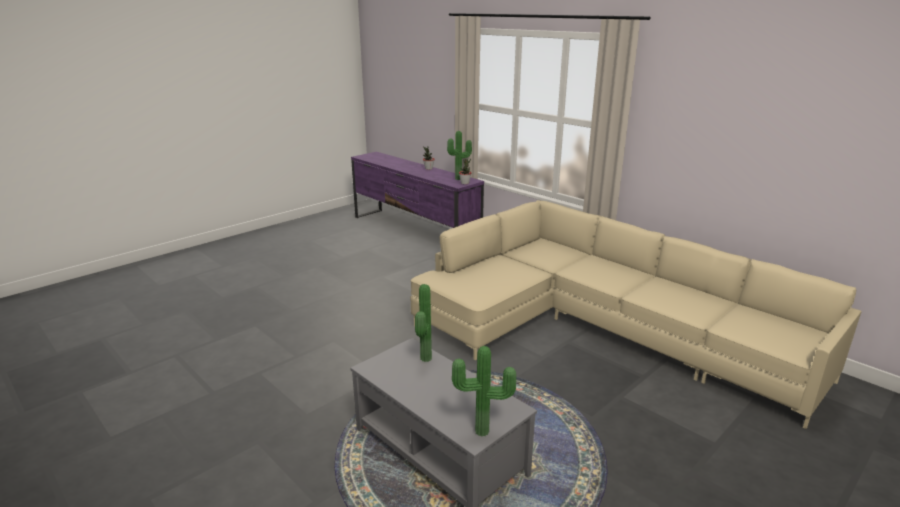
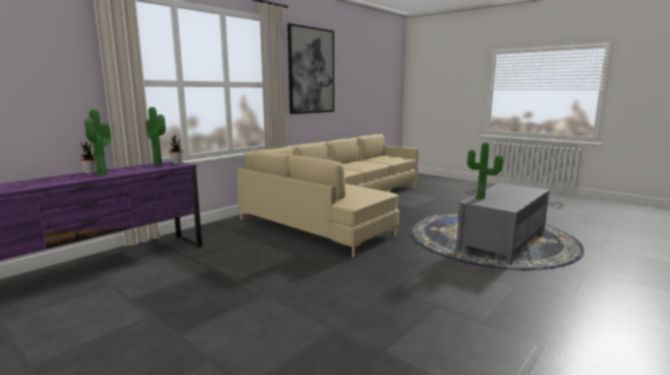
camera: 95 degrees left, 10 degrees down
(482, 433) = (532, 188): potted plant -> potted plant (104, 174)
(704, 117) = (311, 71): none -> picture

